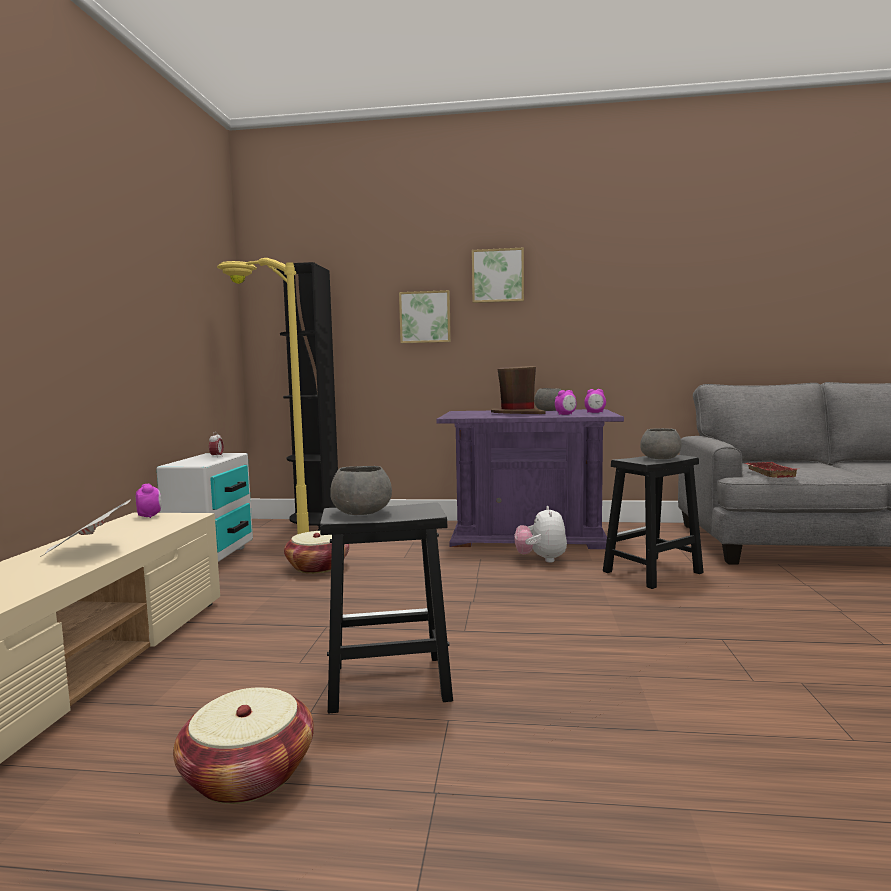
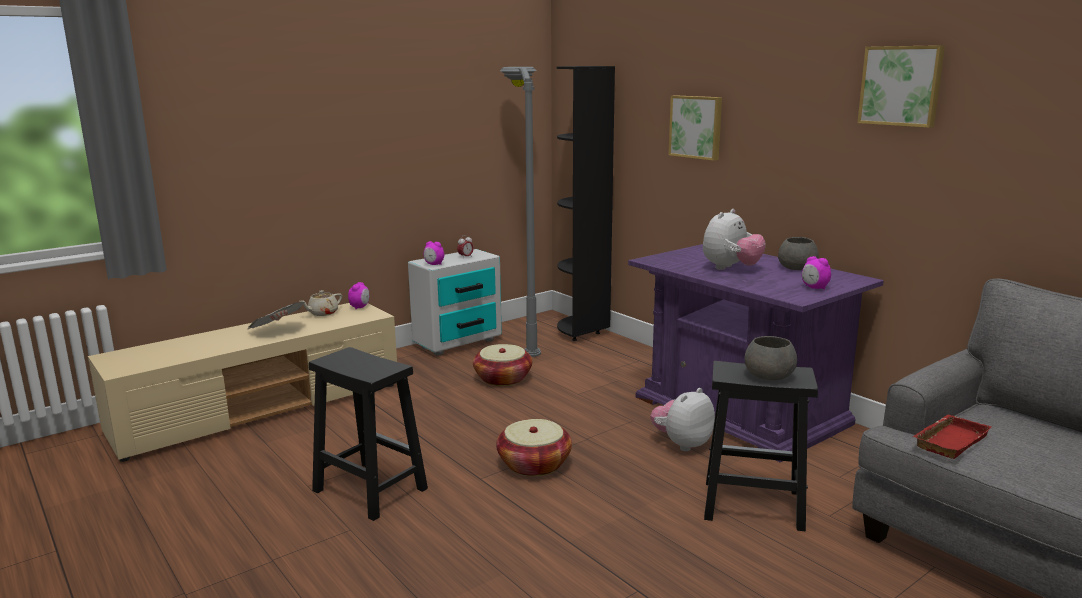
camera: 45 degrees right, 10 degrees up
(111, 528) = (322, 313): none -> beige teapot
(248, 774) = (235, 502): basket -> basket (534, 464)
(267, 537) = (525, 335): yellow floor lamp -> grey floor lamp
(360, 512) = (350, 359): grey bowl -> none
(498, 276) = (773, 82): picture -> picture (901, 86)
(517, 414) = (731, 268): brown hat -> plush toy
(565, 414) = (763, 284): alarm clock -> alarm clock (434, 264)

